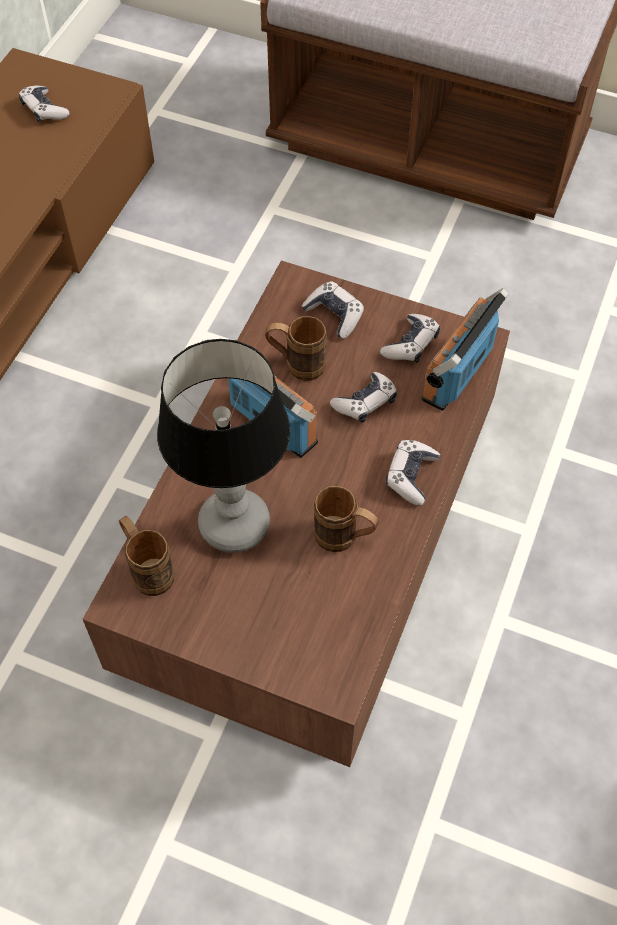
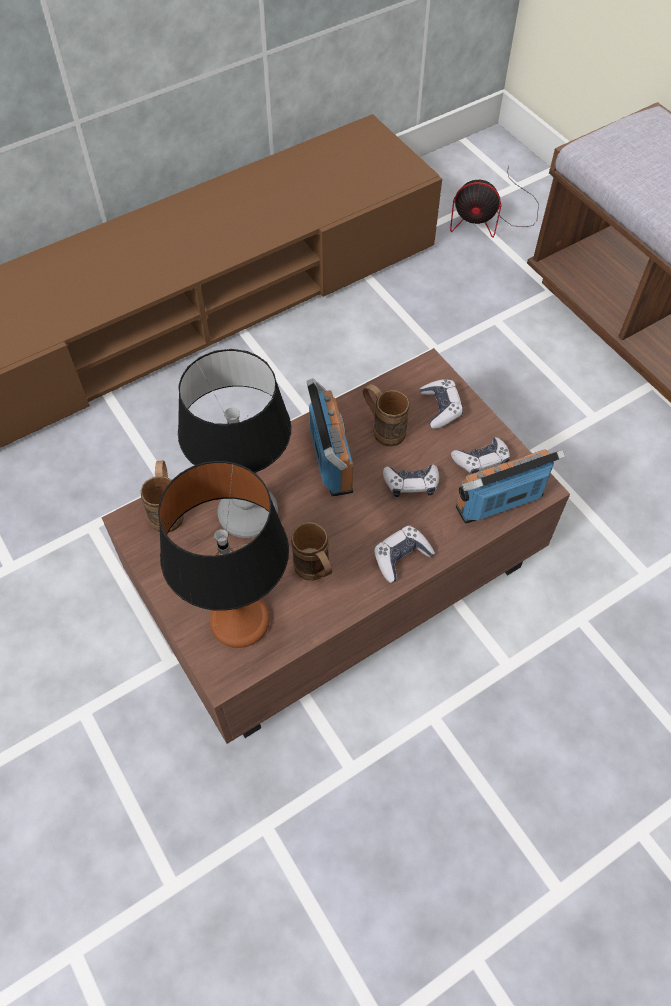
camera: 35 degrees right, 0 degrees up
(44, 110) = (359, 166): game controller -> none
(188, 107) = (490, 218): none -> fan
(312, 628) = (241, 621): none -> table lamp

